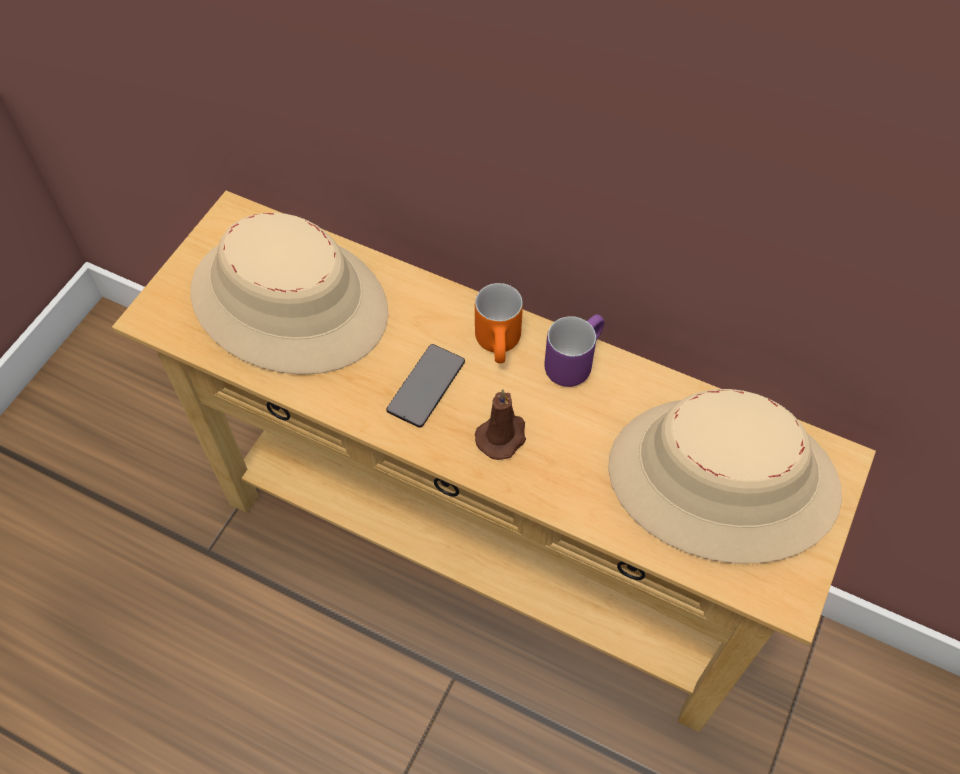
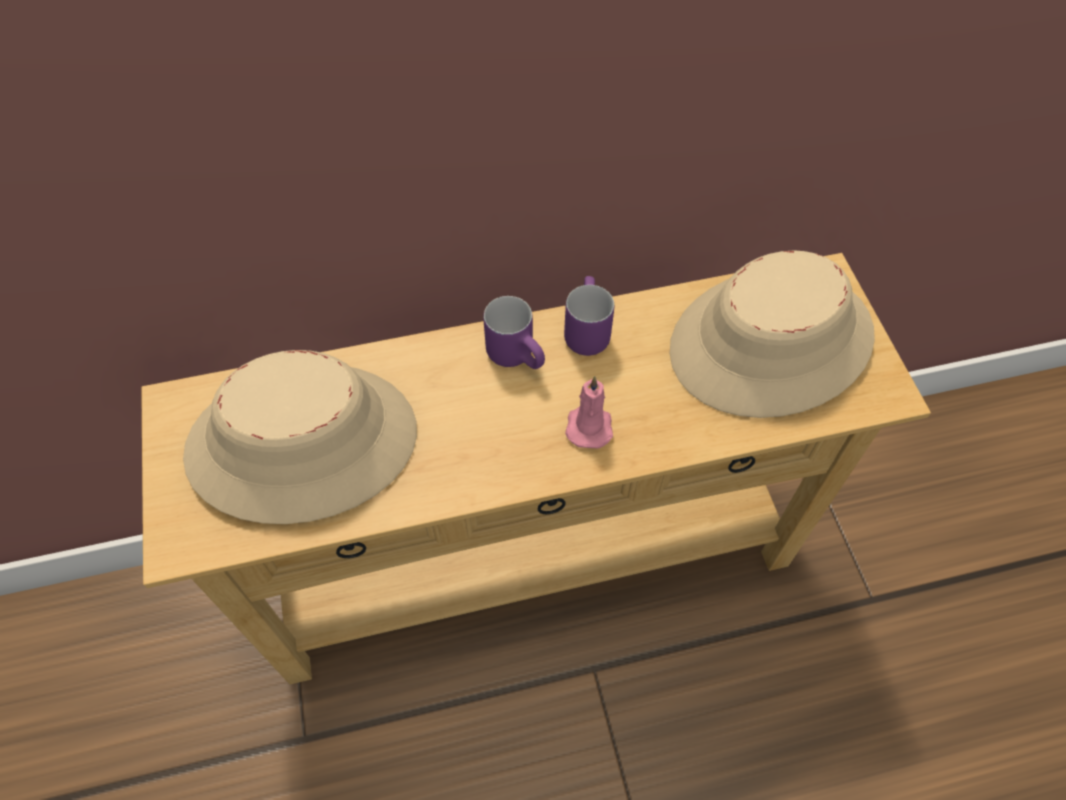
camera: 40 degrees left, 0 degrees up
(426, 386) = (490, 429): phone -> none
(501, 345) = (519, 355): orange mug -> purple mug
(502, 436) = (589, 425): brown candle -> pink candle

